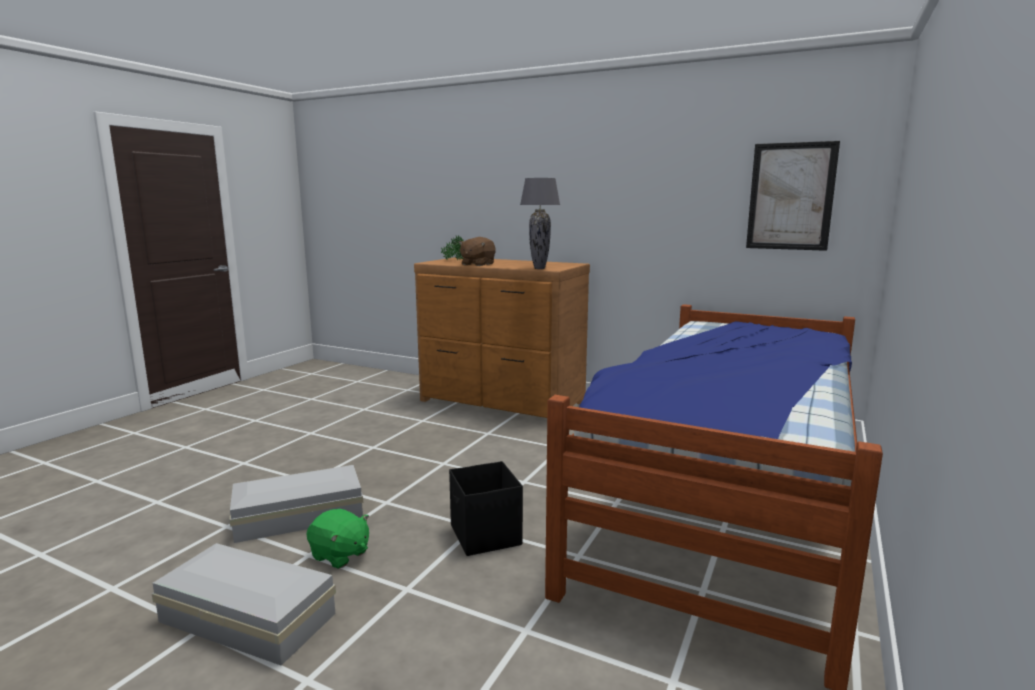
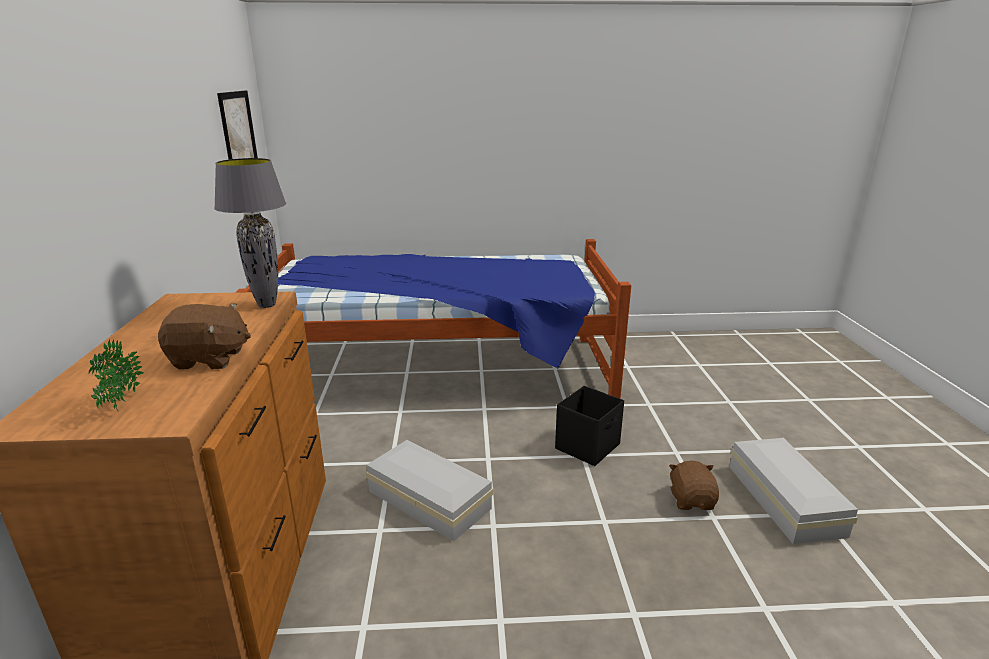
camera: 120 degrees left, 10 degrees up
(301, 516) = (687, 563): white storage box -> white storage box (428, 498)
(340, 555) = (691, 500): green plush toy -> brown plush toy

